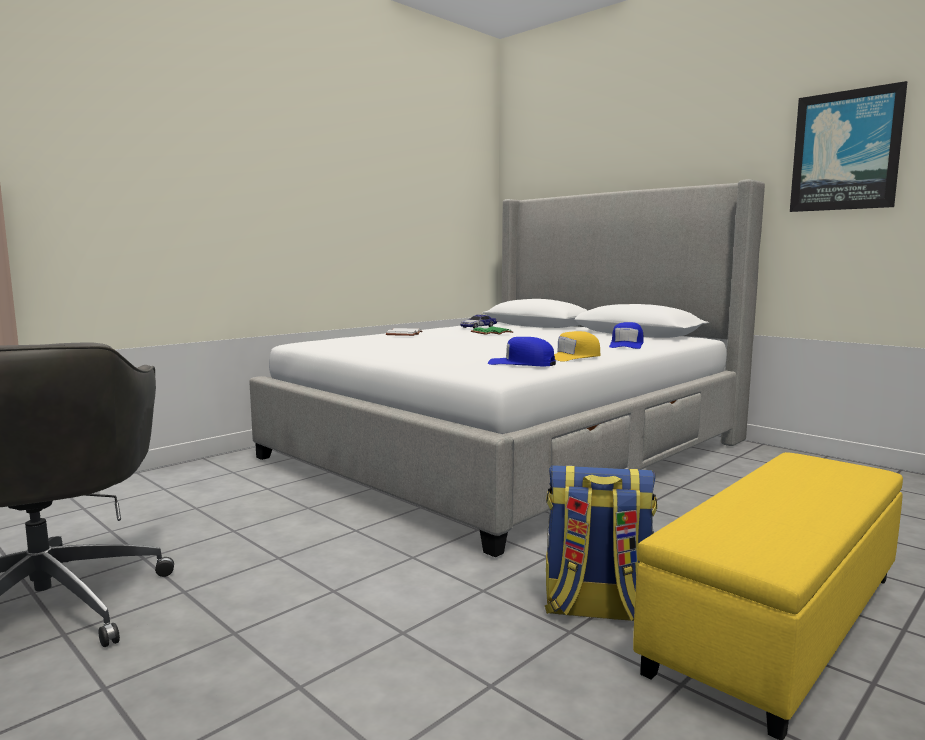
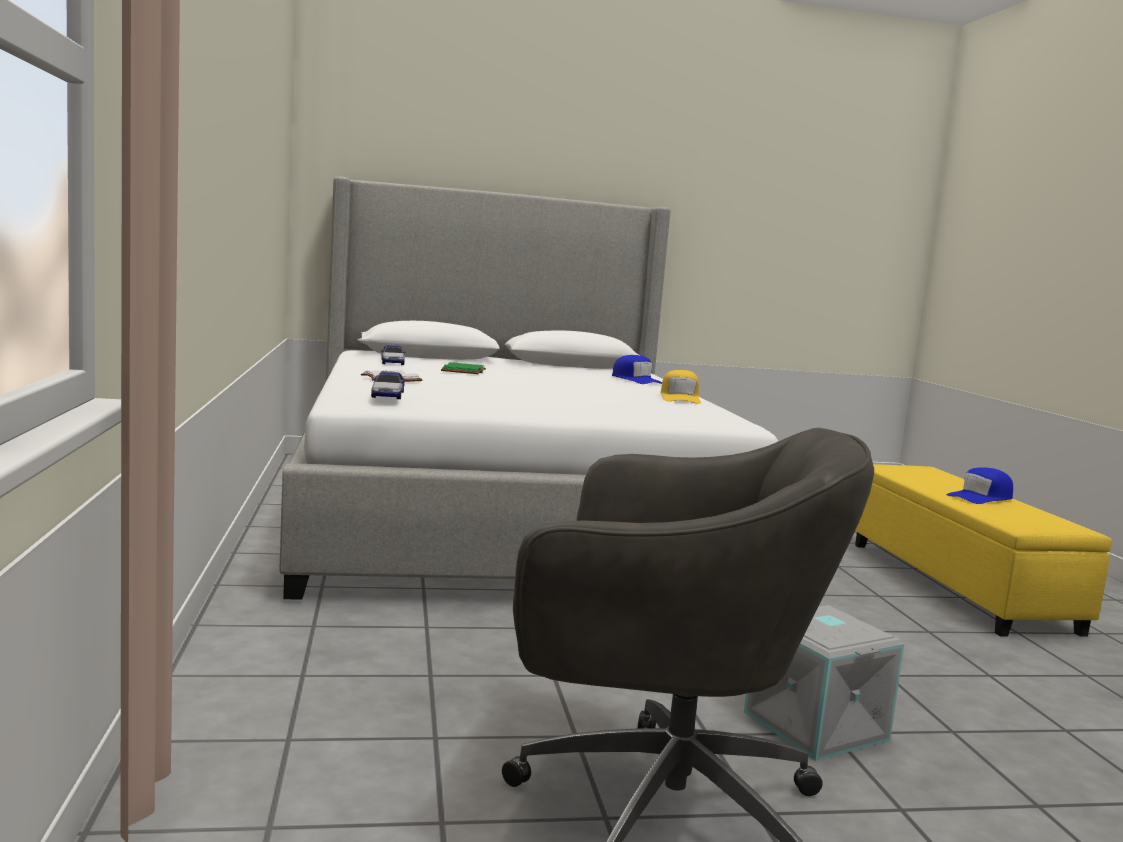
camera: 55 degrees left, 0 degrees up
(241, 624) = (817, 726): none -> grey storage box
(333, 339) = (388, 394): none -> toy car
(521, 364) = (692, 409): blue cap -> blue cap (981, 497)
(595, 609) = (901, 614): backpack -> none
(845, 151) = (727, 193): picture -> none

